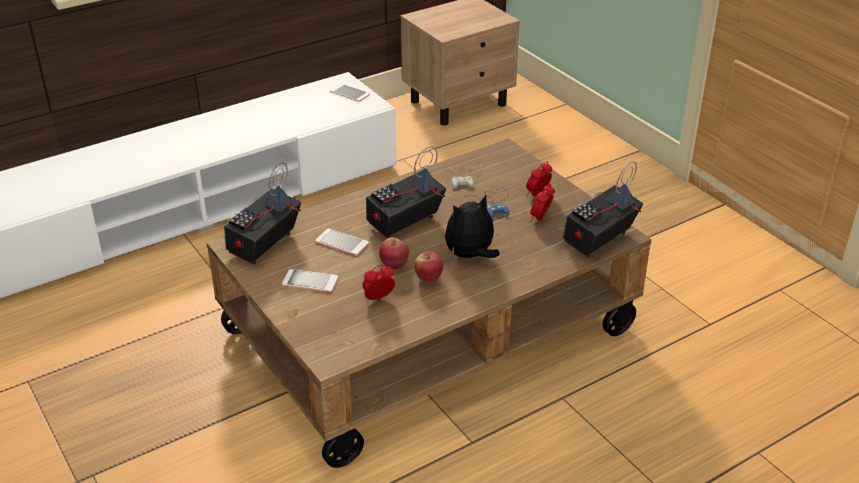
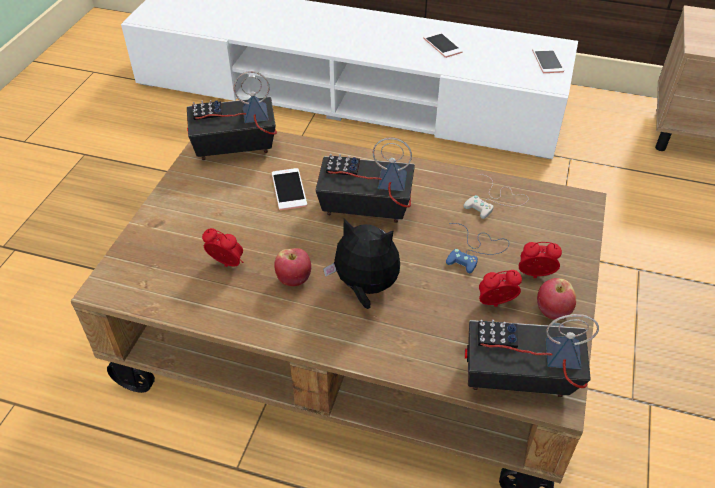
camera: 50 degrees right, 10 degrees up
(310, 281) = (211, 205): phone -> phone (442, 45)
(394, 265) = (291, 243): apple -> apple (552, 312)

